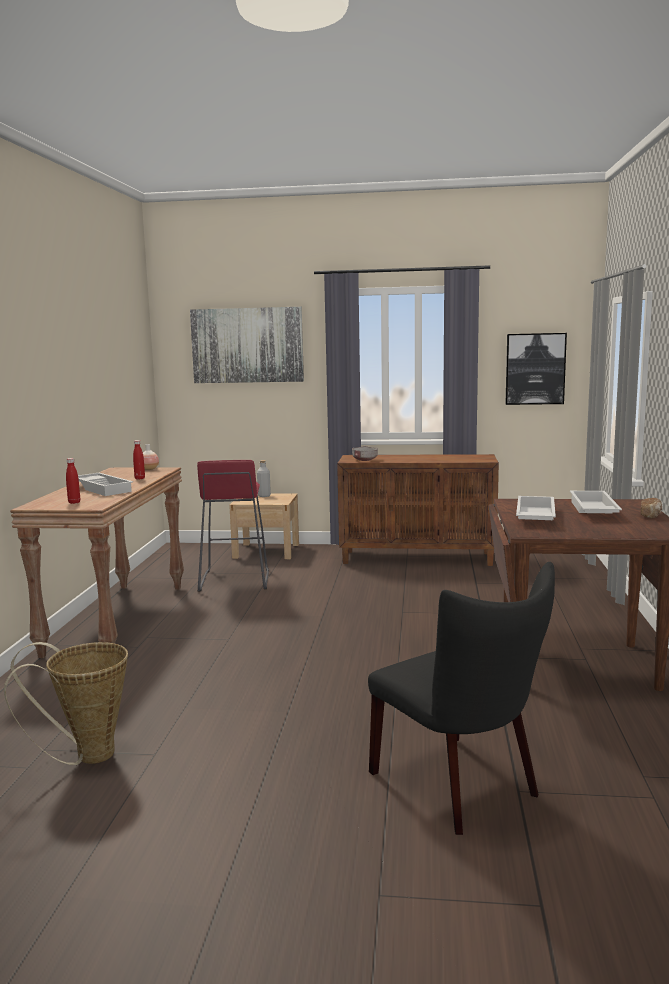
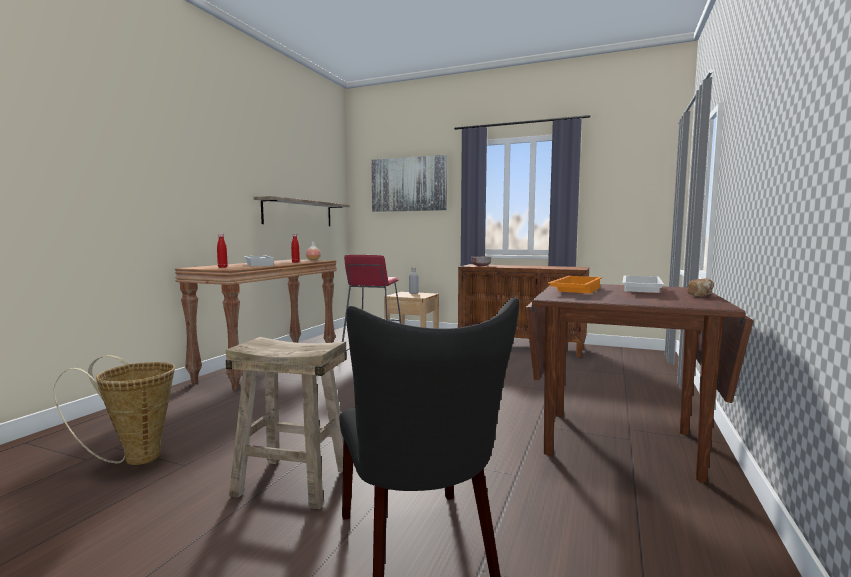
camera: 15 degrees right, 5 degrees down
(110, 399) = (299, 213): none -> shelf
(292, 750) = (293, 481): none -> beige stool
(534, 516) = (575, 291): white tray -> orange tray
(535, 369) = (628, 199): picture -> none

